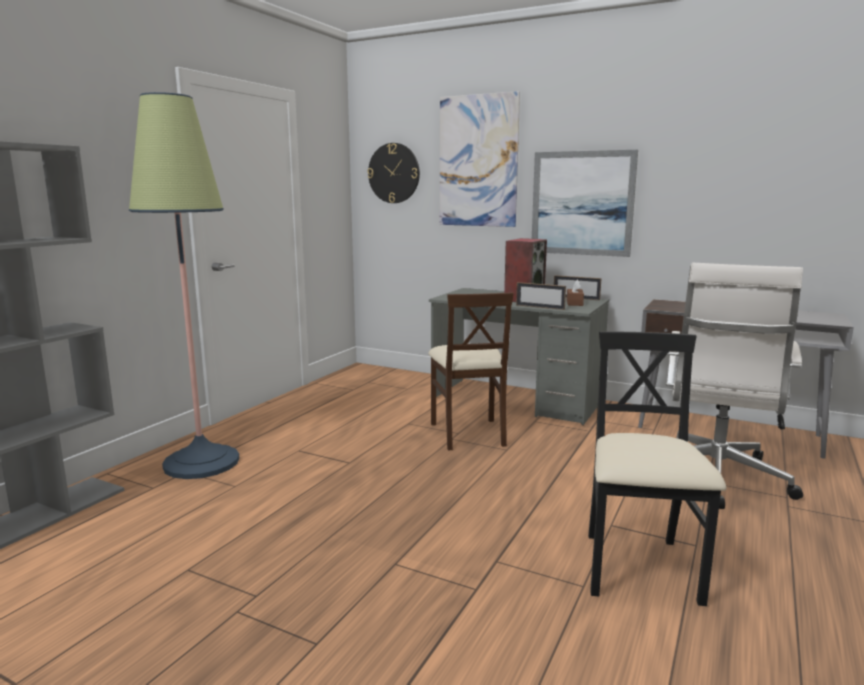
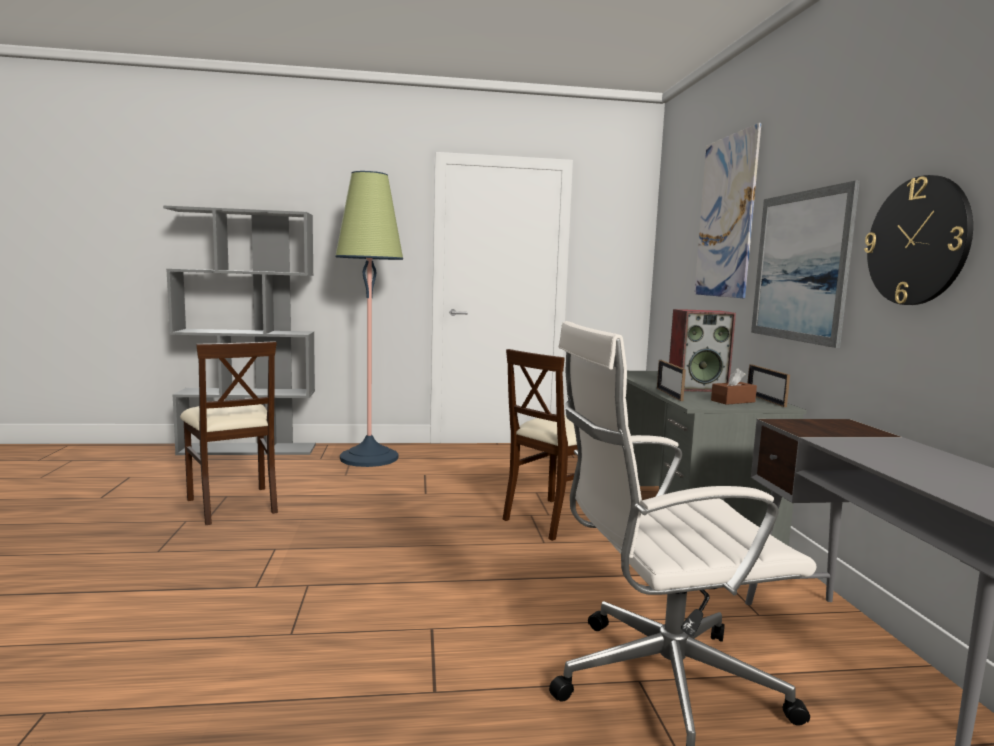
camera: 55 degrees right, 5 degrees down
(228, 569) = (233, 505): none -> beige chair
(394, 173) = (675, 236): wall clock -> wall clock (917, 241)
(639, 568) = (347, 659): black chair -> none

